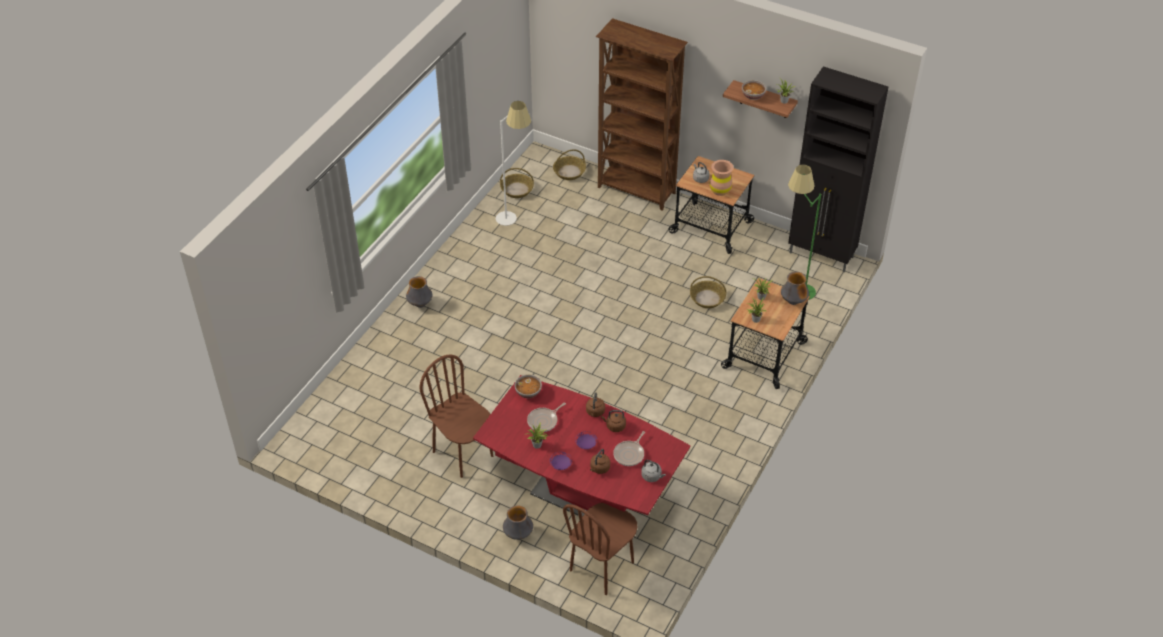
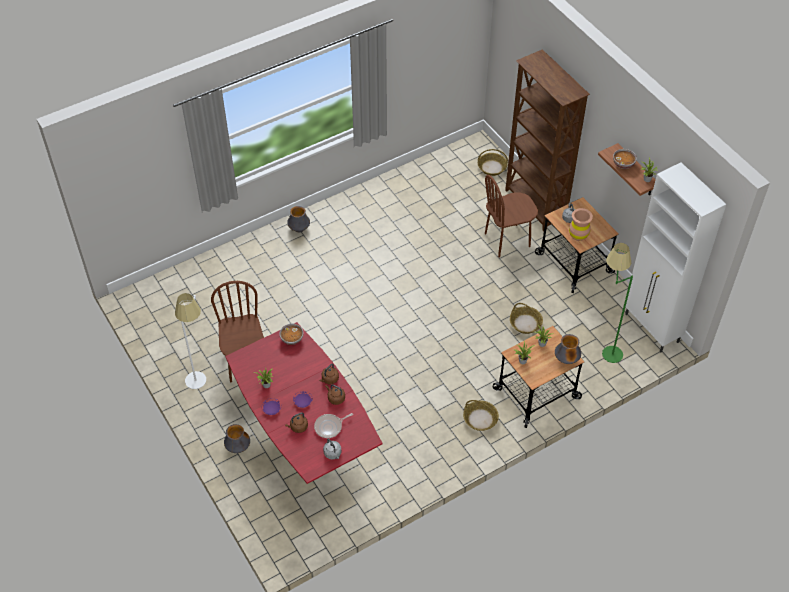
camera: 30 degrees right, 5 degrees up
(515, 220) = (420, 191): white floor lamp -> white floor lamp (201, 386)
(517, 190) = (439, 166): basket -> basket (480, 419)
(544, 421) = (286, 368): frying pan -> none
(602, 567) = (280, 505): brown chair -> brown chair (507, 240)
(822, 255) = (652, 329): black cabinet -> white cabinet

